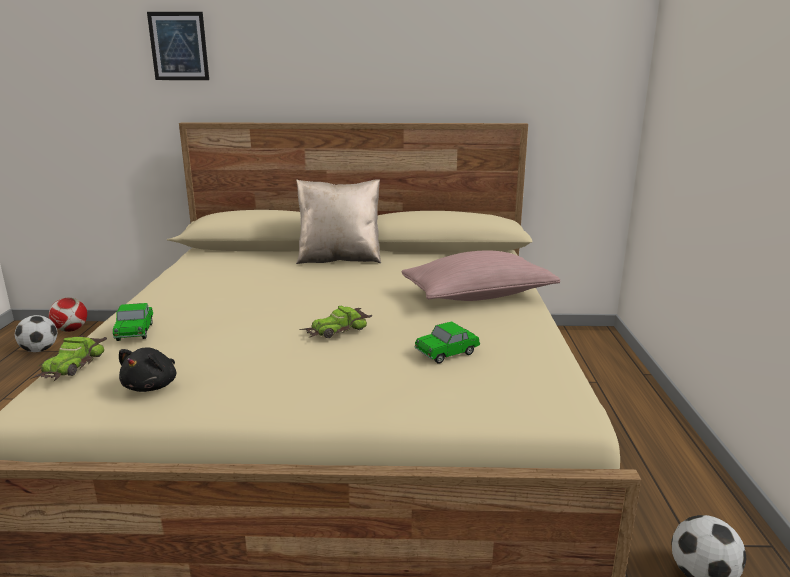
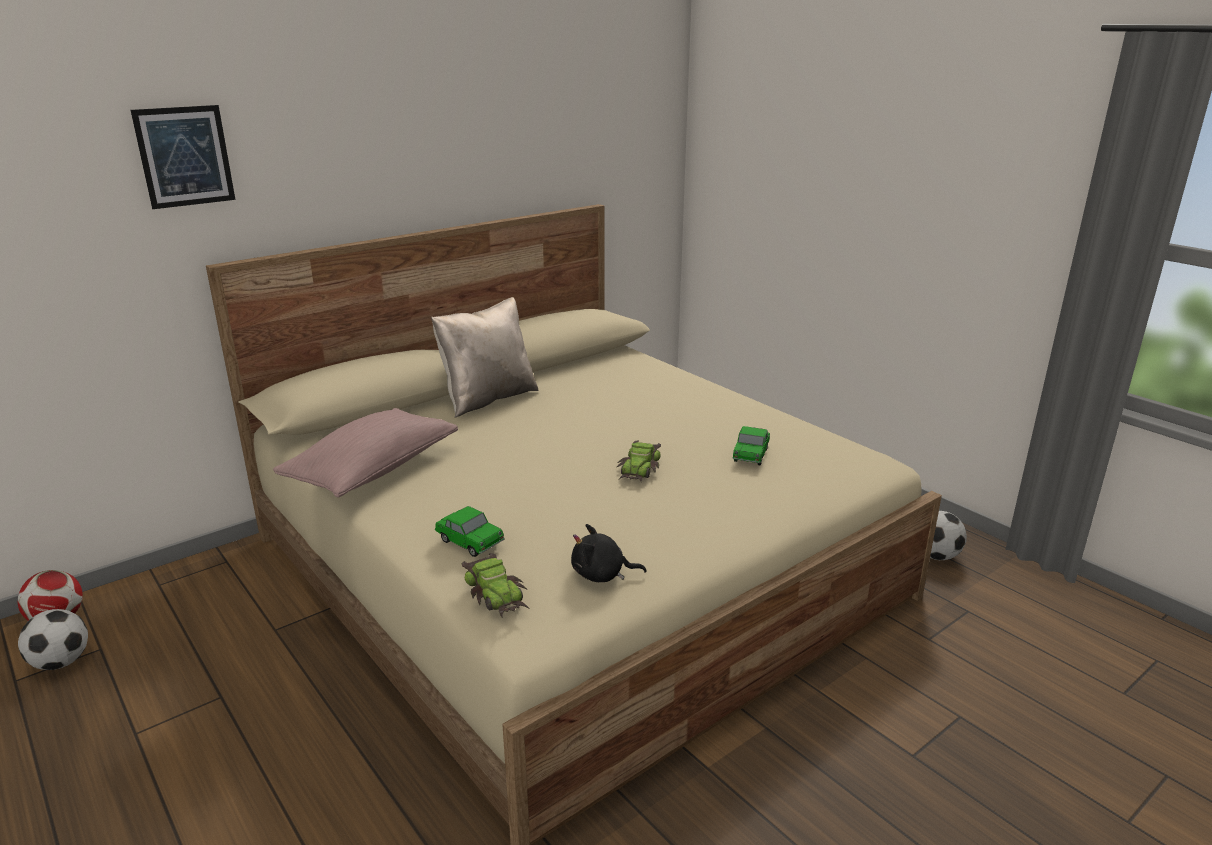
camera: 40 degrees left, 5 degrees up
(152, 386) = (602, 575): black plush toy -> black plush toy turned 120 degrees clockwise
(478, 296) = (680, 398): pink pillow -> pink pillow (372, 470)

